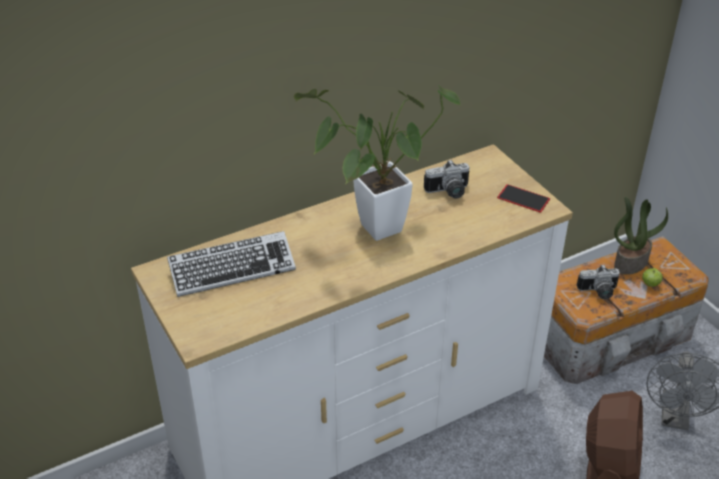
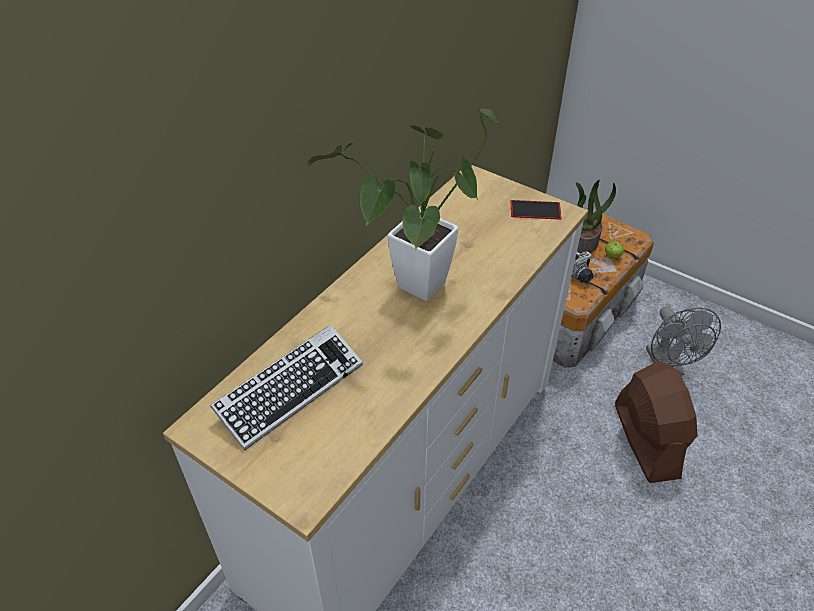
camera: 25 degrees left, 5 degrees up
(449, 192) = (462, 225): camera -> none

